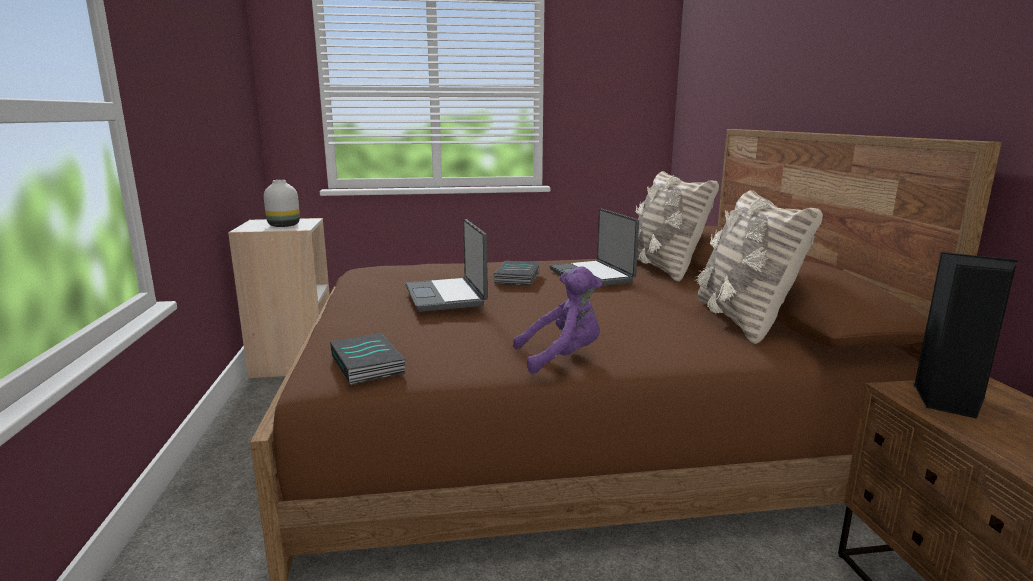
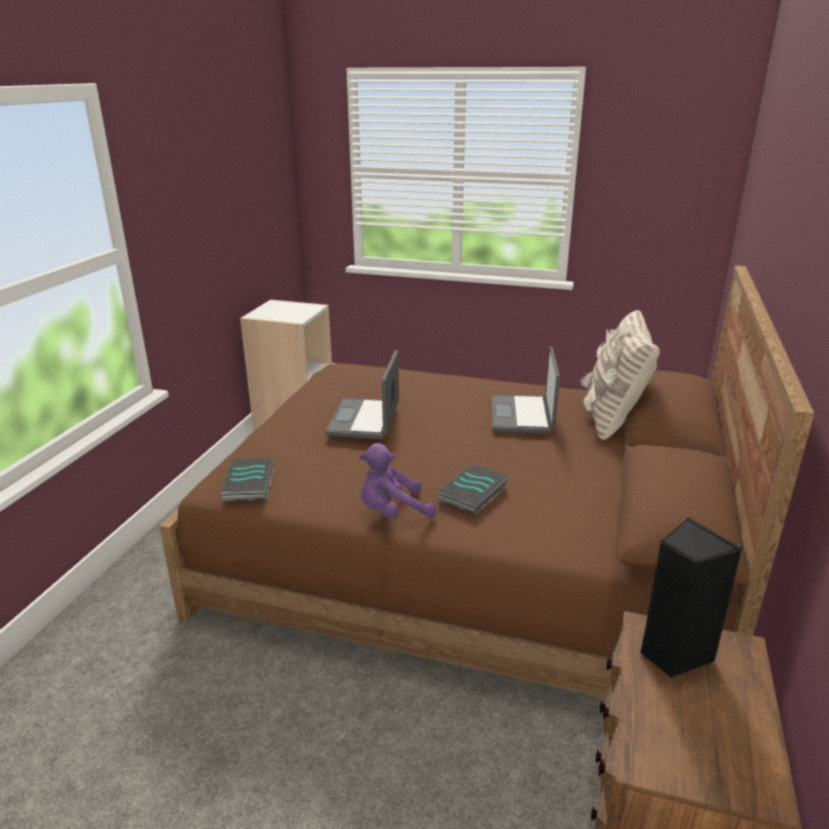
camera: 25 degrees right, 10 degrees up
(283, 226) = (287, 314): white vase -> none
(518, 278) = (449, 407): book -> book (473, 494)
(562, 357) = (392, 513): purple plush toy -> purple plush toy turned 150 degrees clockwise
(741, 320) = (600, 508): beige pillow -> none

